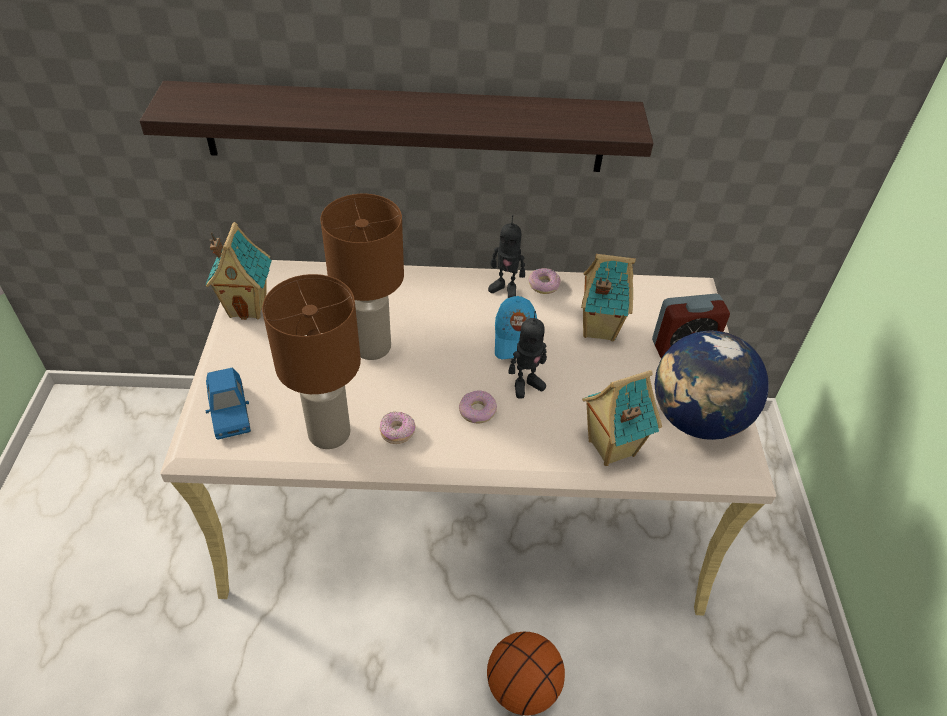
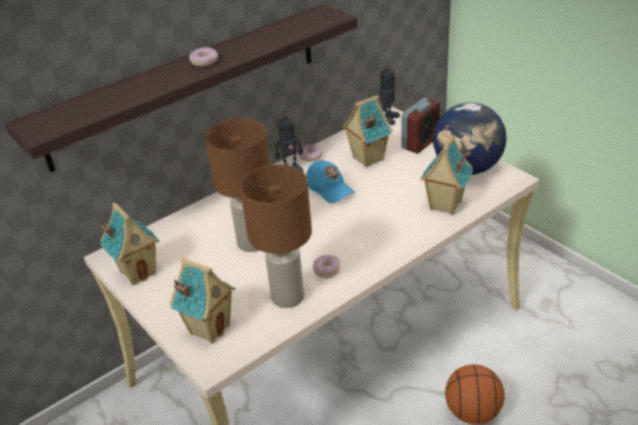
camera: 35 degrees left, 10 degrees down
(230, 412) = (209, 328): blue toy car -> toy house
(477, 411) = (356, 233): donut -> donut (204, 61)
(526, 385) = (365, 206): toy robot -> toy robot (389, 119)

